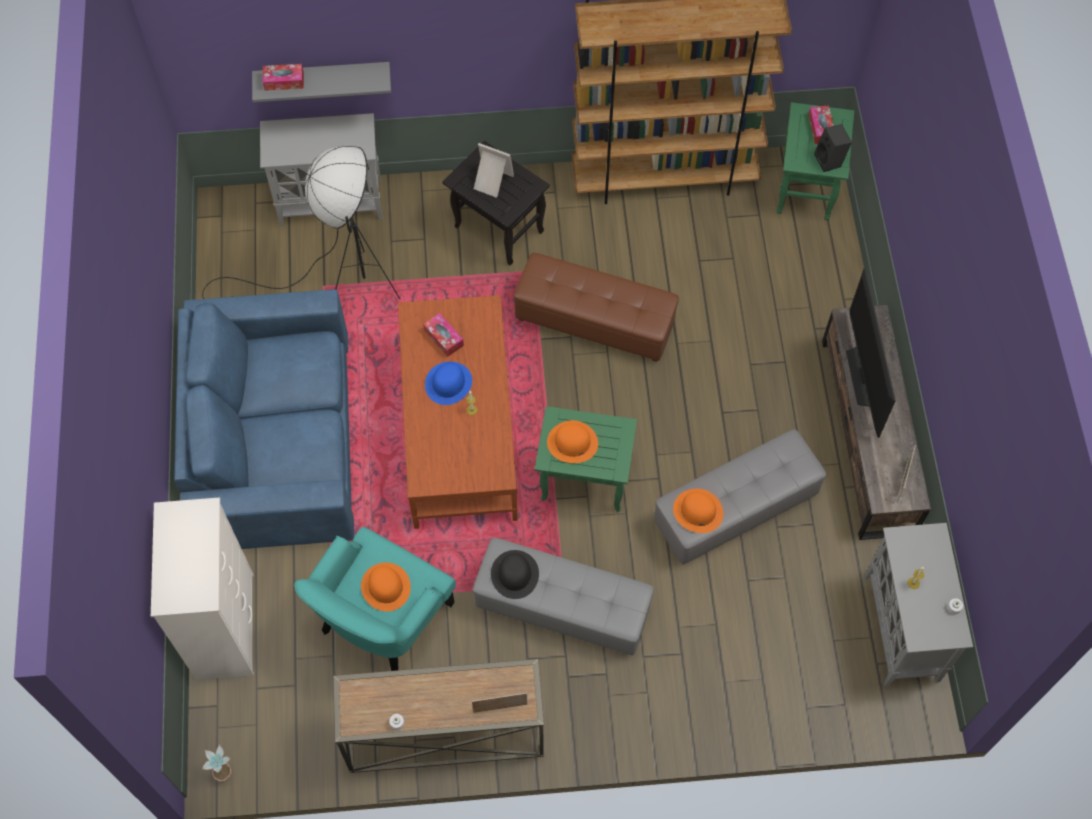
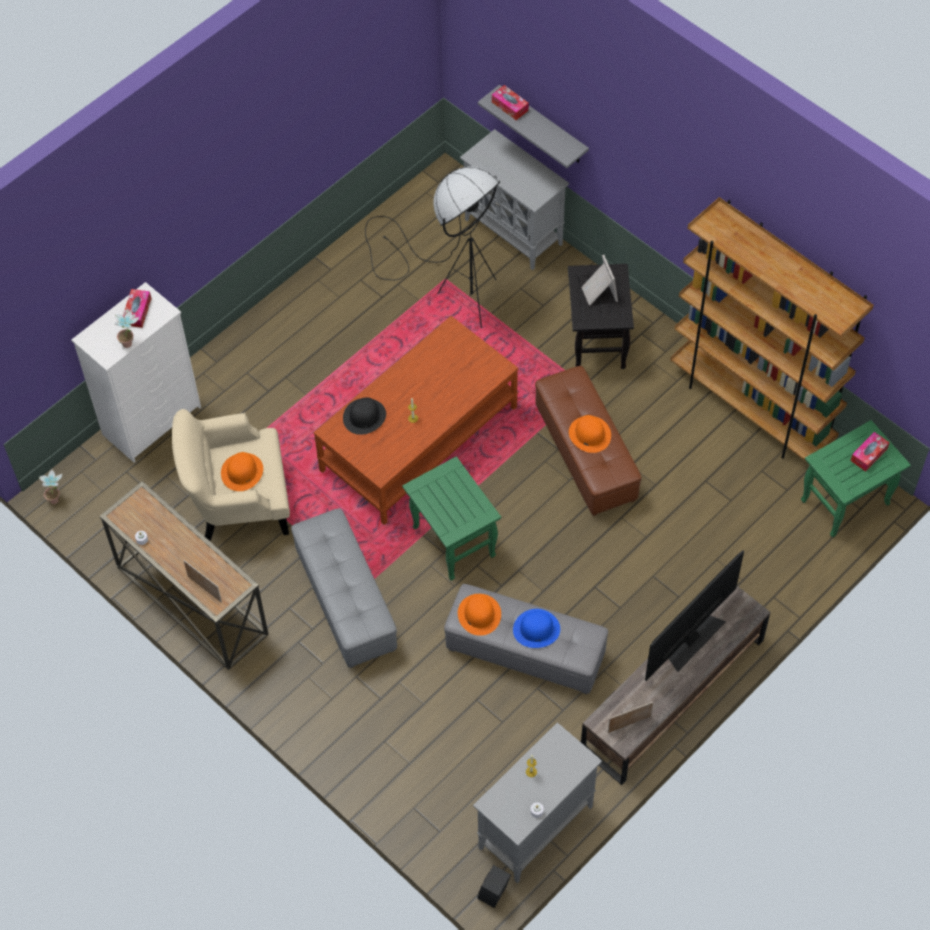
camera: 50 degrees right, 5 degrees down
(209, 566) = (130, 342): none -> potted plant
(275, 439) = (306, 342): blue sofa -> none
(382, 618) = (238, 502): turquoise armchair -> beige armchair
(443, 338) = (450, 361): tissue box -> tissue box (137, 311)
(448, 383) = (419, 390): blue hat -> blue hat (536, 629)
(515, 574) = (325, 540): black hat -> black hat (364, 416)
(572, 442) = (443, 492): orange hat -> orange hat (589, 434)
(830, 160) = (846, 481): black speaker -> black speaker (494, 895)

